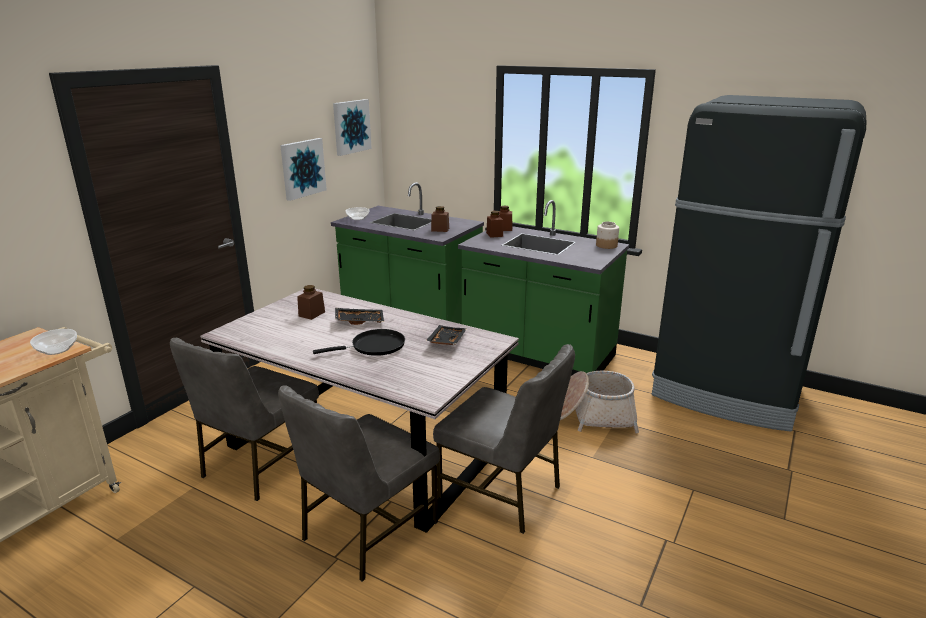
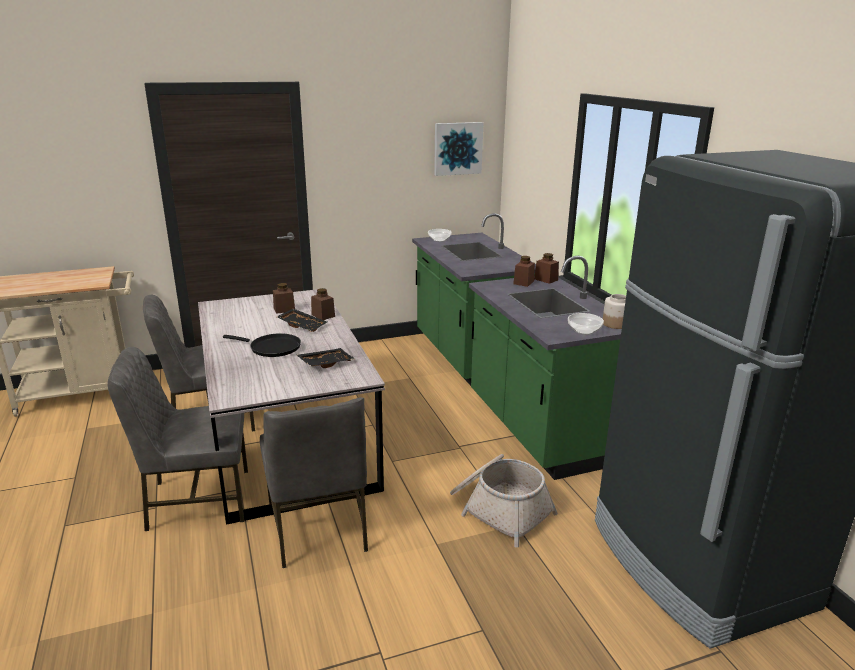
camera: 40 degrees right, 0 degrees up
(57, 350) = (93, 282): bowl -> bowl (584, 331)
(302, 168) = (387, 182): picture -> none
(440, 229) = (484, 266): brown jar -> brown jar (323, 315)

